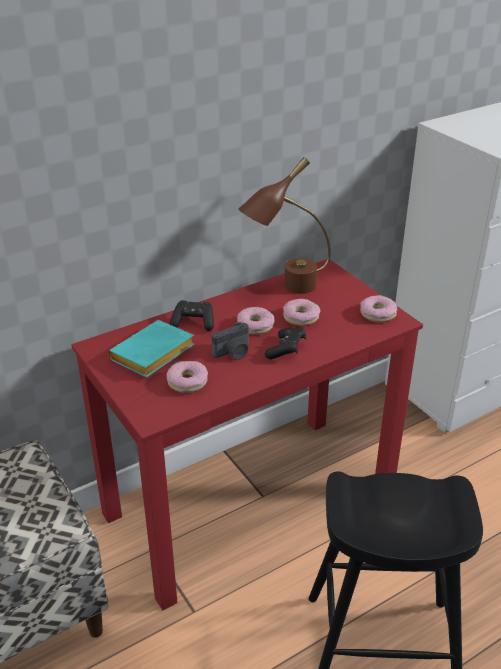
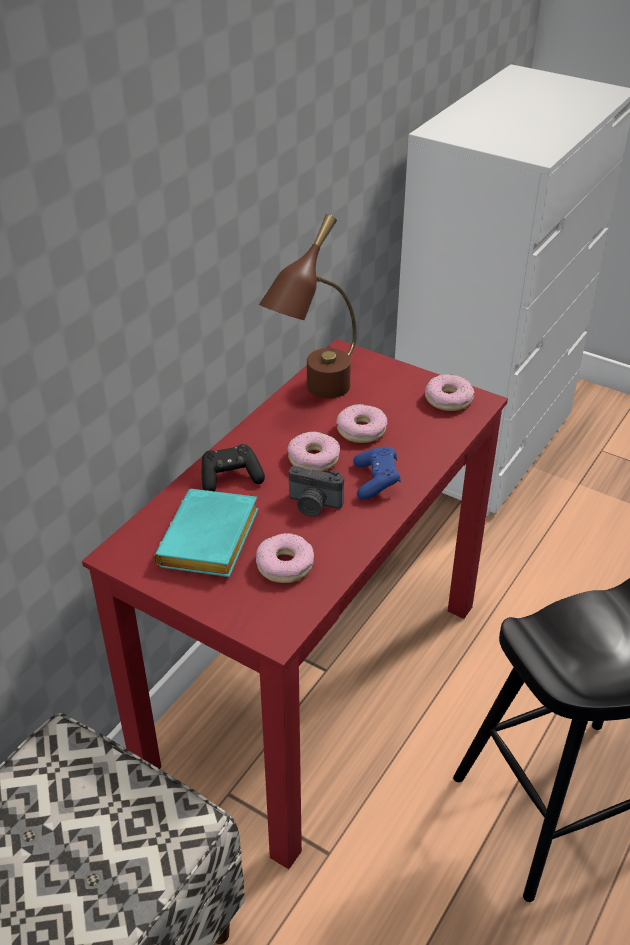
camera: 25 degrees left, 5 degrees up
(233, 353) = (313, 505): camera -> camera turned 75 degrees clockwise
(286, 350) = (376, 481): black game controller -> blue game controller

